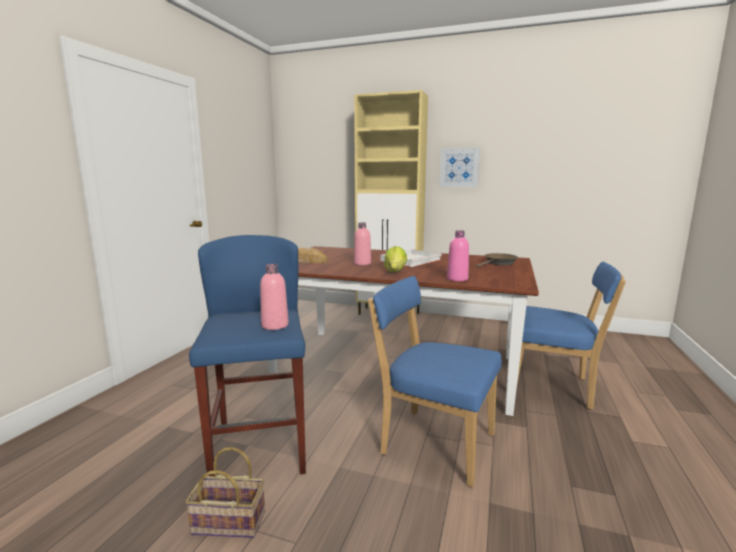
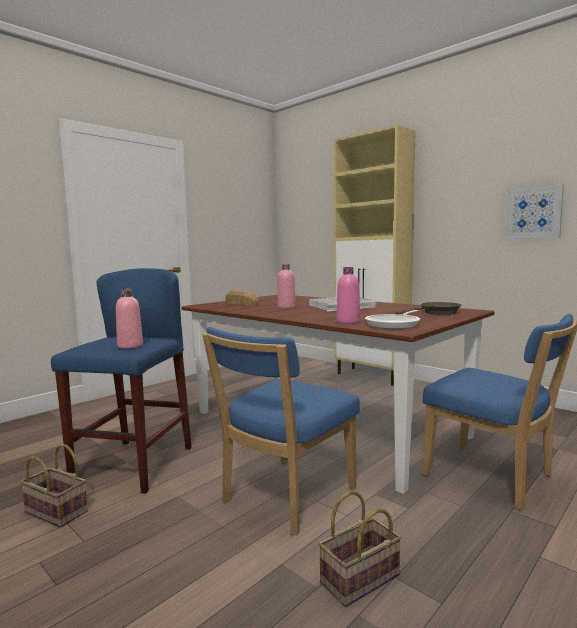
camera: 25 degrees right, 5 degrees down
(395, 272) = (300, 314): lettuce -> none
(432, 442) = (284, 497): blue chair -> blue chair turned 105 degrees counterclockwise
(459, 167) = (451, 208): picture -> picture (533, 213)
(498, 279) = (394, 324): none -> frying pan
(554, 496) = (359, 581): none -> basket

